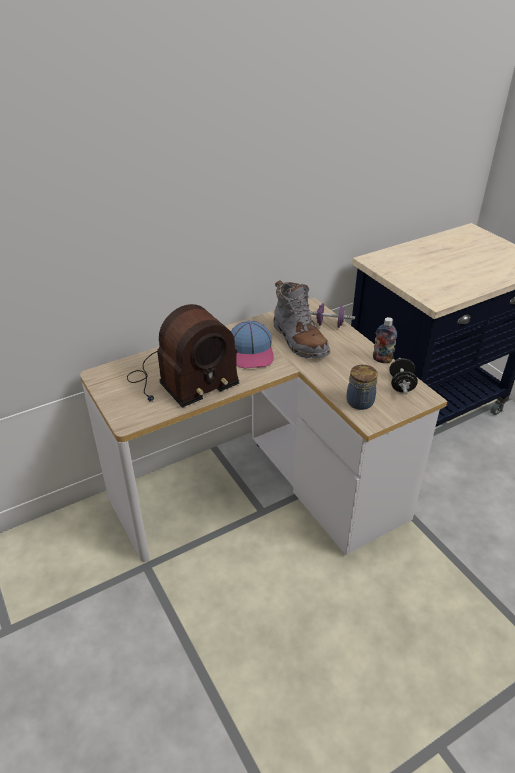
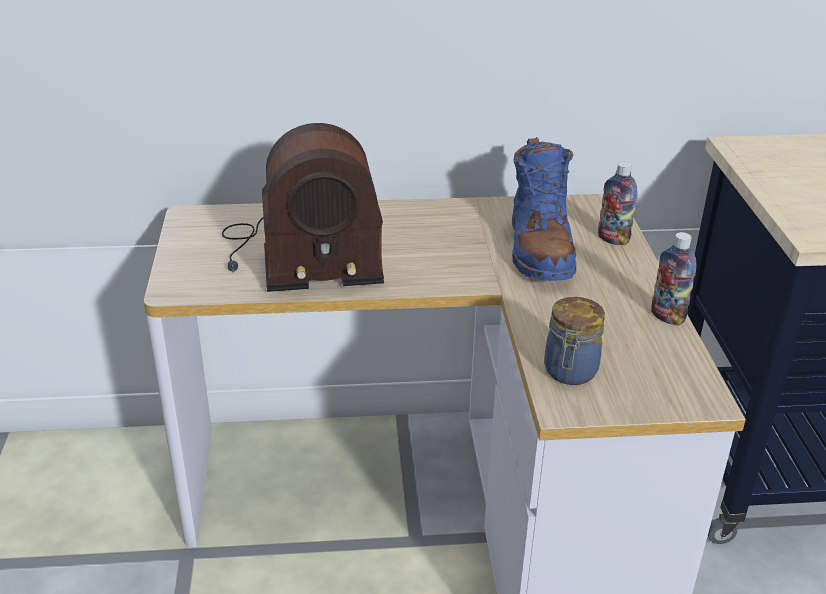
camera: 25 degrees right, 5 degrees down
(251, 351) = (445, 245): cap -> none
(299, 340) = (539, 249): grey boot -> blue boot
(329, 324) = (613, 239): purple dumbbell -> bottle
(401, 385) = (671, 366): black dumbbell -> none

